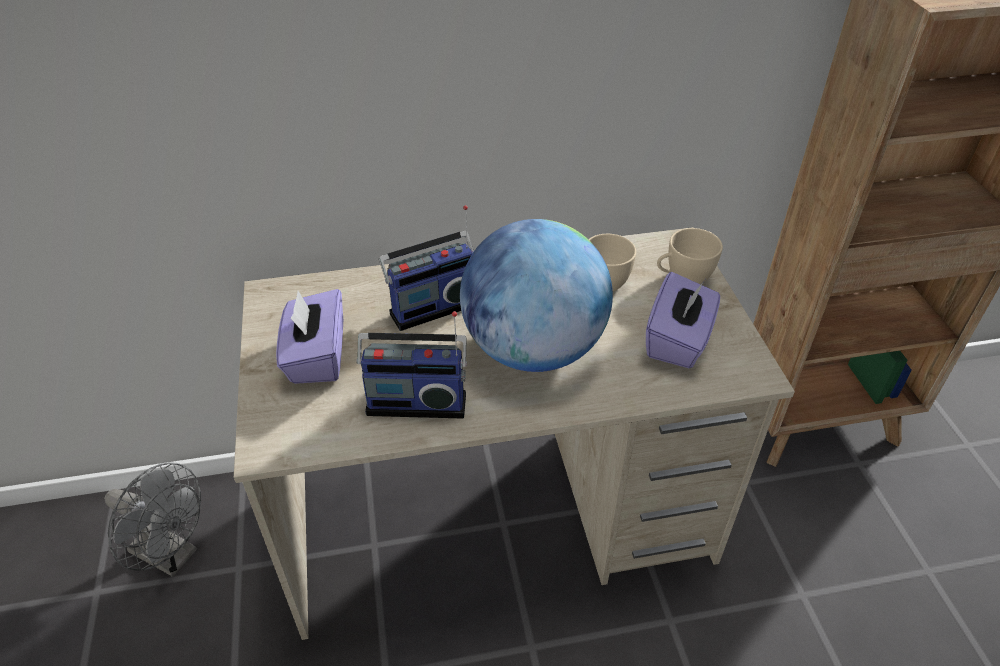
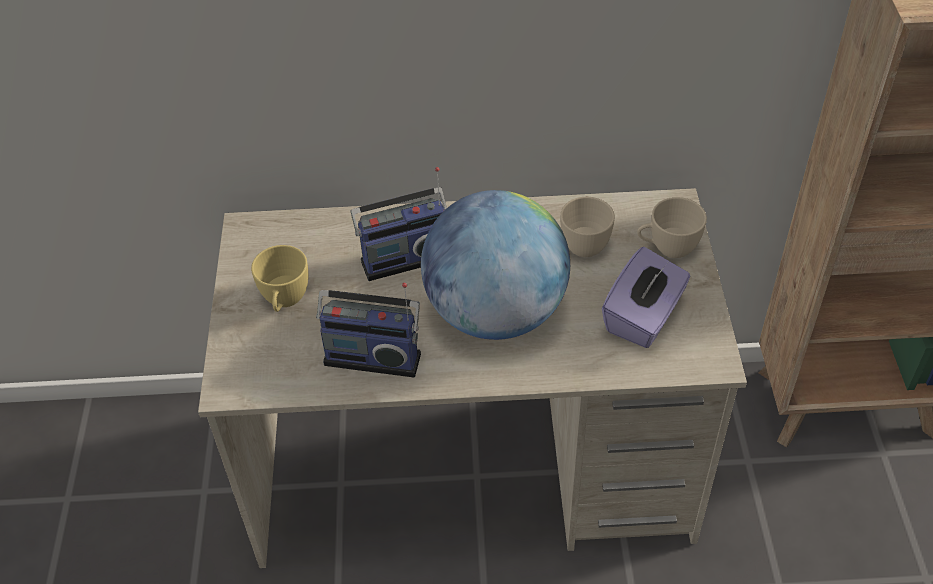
camera: 10 degrees right, 5 degrees up
(172, 555) = (141, 471): grey fan -> none
(316, 357) = (285, 301): purple tissue box -> yellow cup

